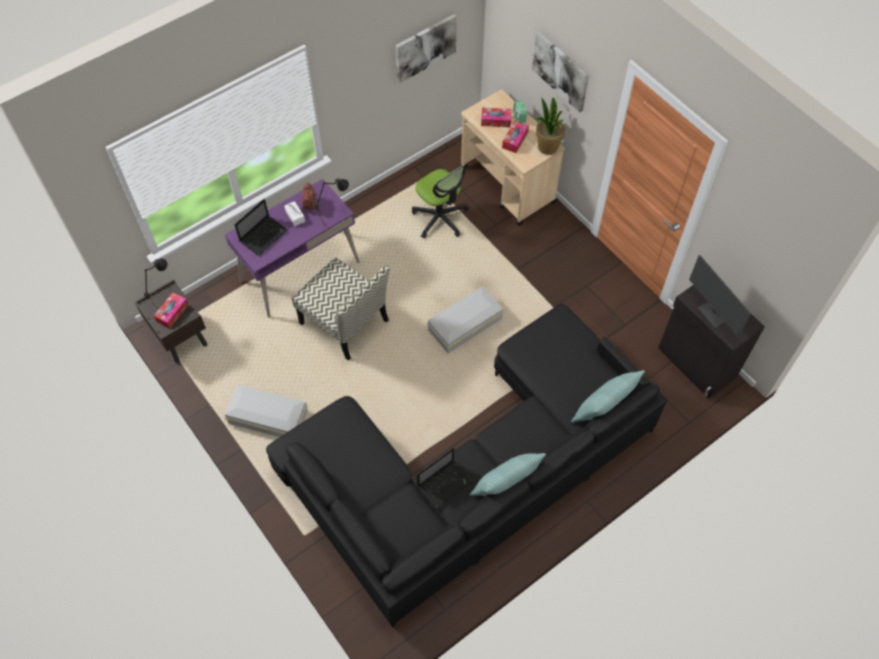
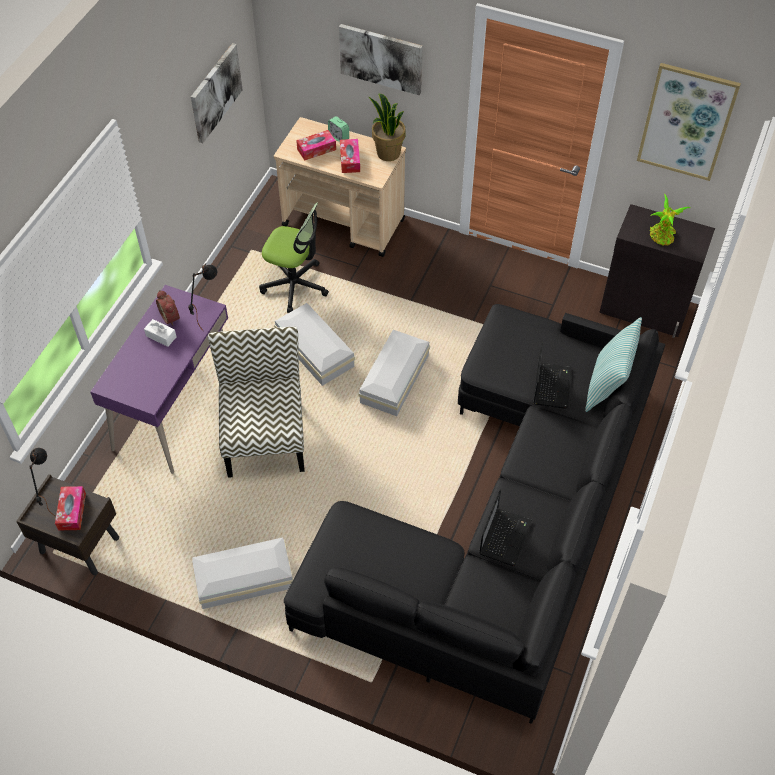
camera: 30 degrees left, 5 degrees down
(264, 235) = (138, 372): laptop -> laptop (551, 385)
(345, 322) = (264, 437): chair -> chair turned 105 degrees counterclockwise
(423, 274) = (315, 349): none -> white storage box
(505, 487) = (566, 507): pillow -> none
(714, 313) = (662, 237): monitor -> potted plant
(760, 229) = (686, 122): none -> picture

